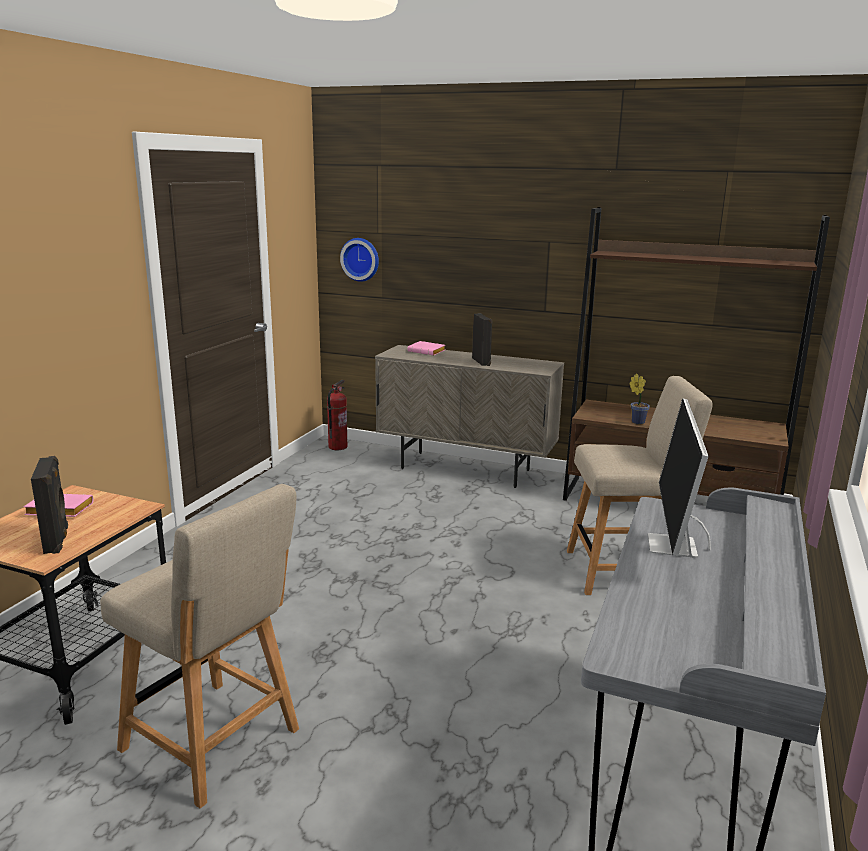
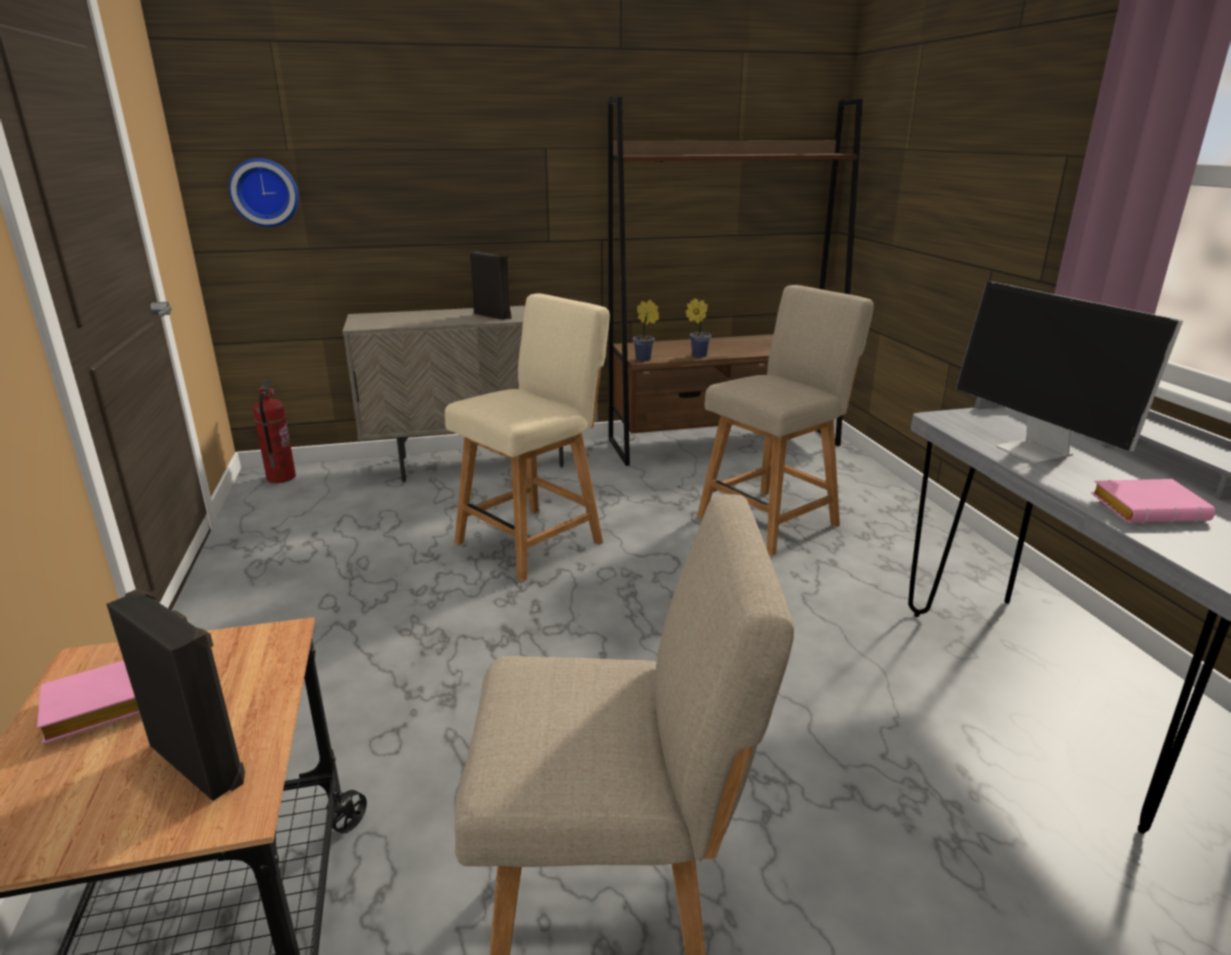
camera: 35 degrees left, 5 degrees up
(427, 352) = (405, 315): pink book -> pink book (1149, 508)
(435, 529) = (534, 540): none -> beige chair
(589, 416) = (645, 359): none -> potted plant

